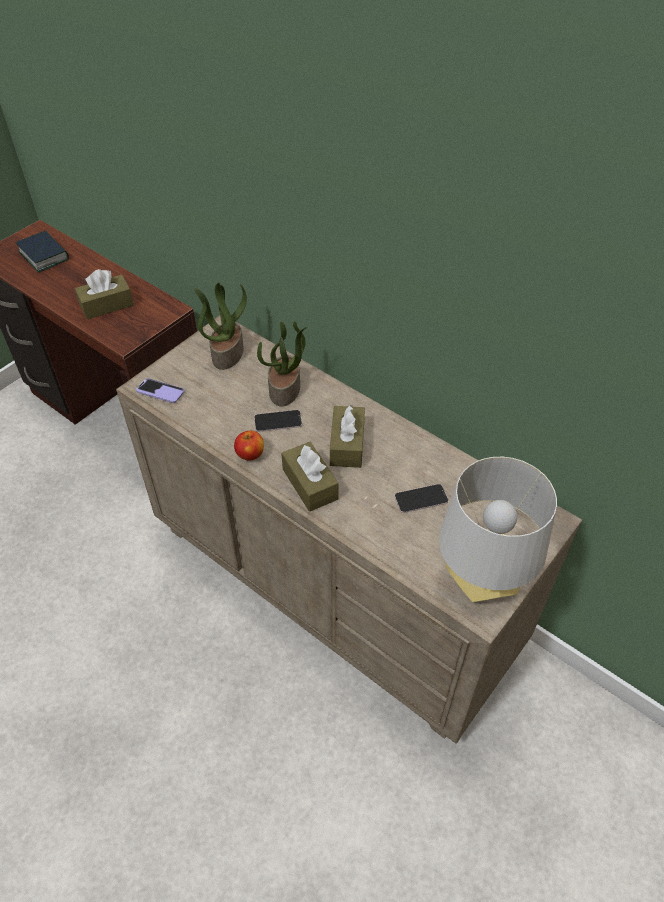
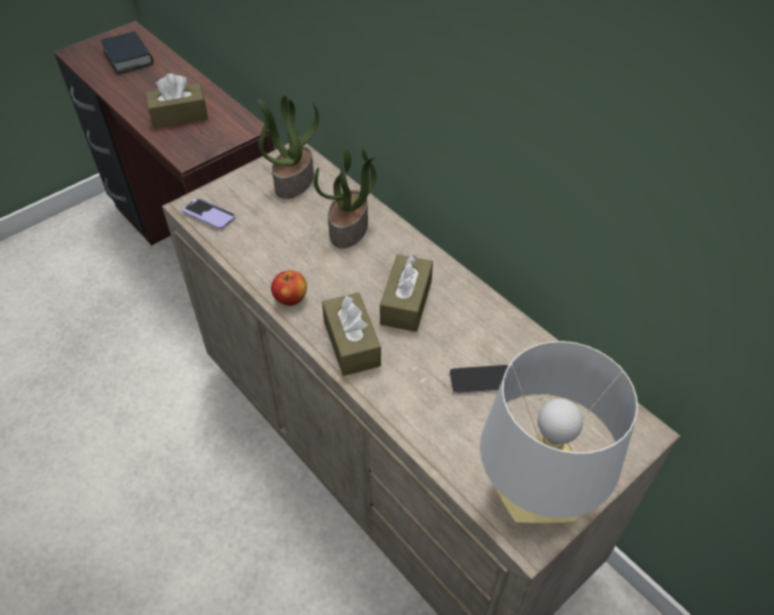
camera: 10 degrees right, 0 degrees up
(278, 421) = (332, 265): phone -> none

